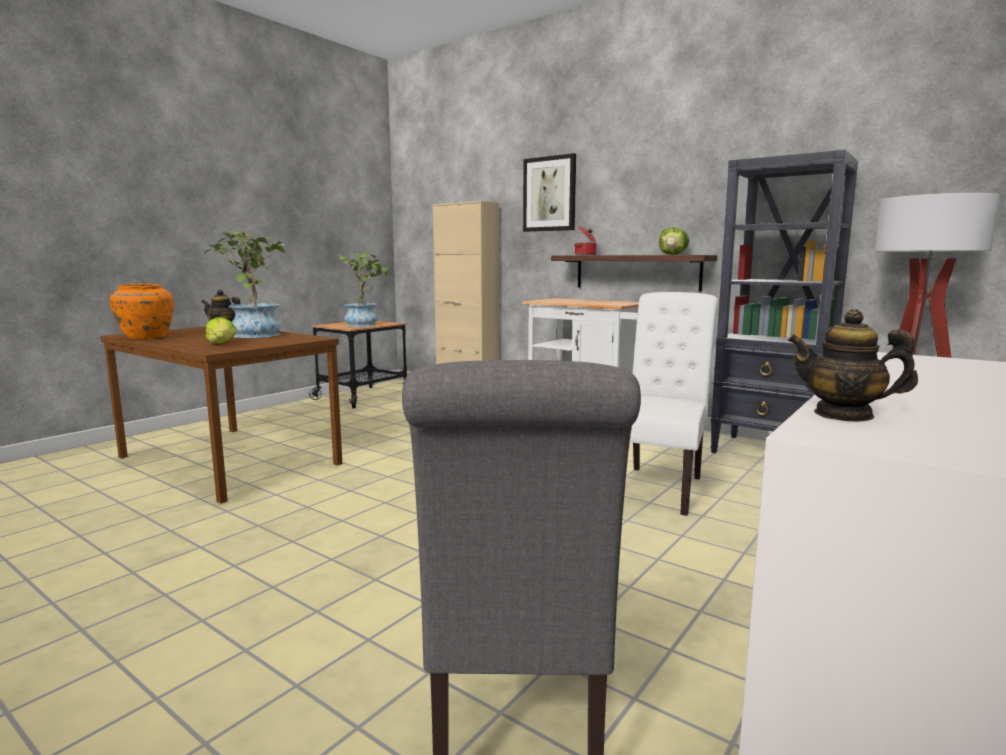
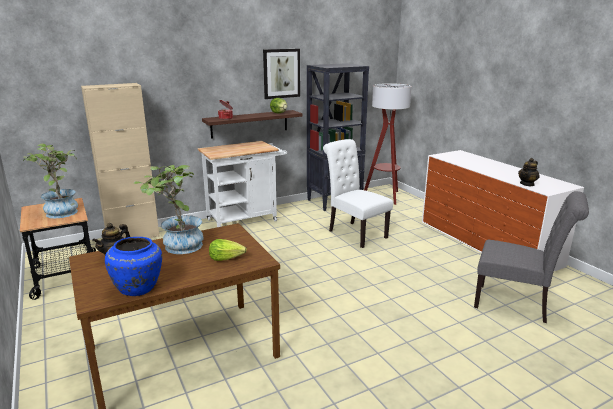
camera: 65 degrees left, 10 degrees up
(145, 338) = (138, 289): orange vase -> blue vase
(549, 194) = (181, 75): picture -> picture (281, 73)

